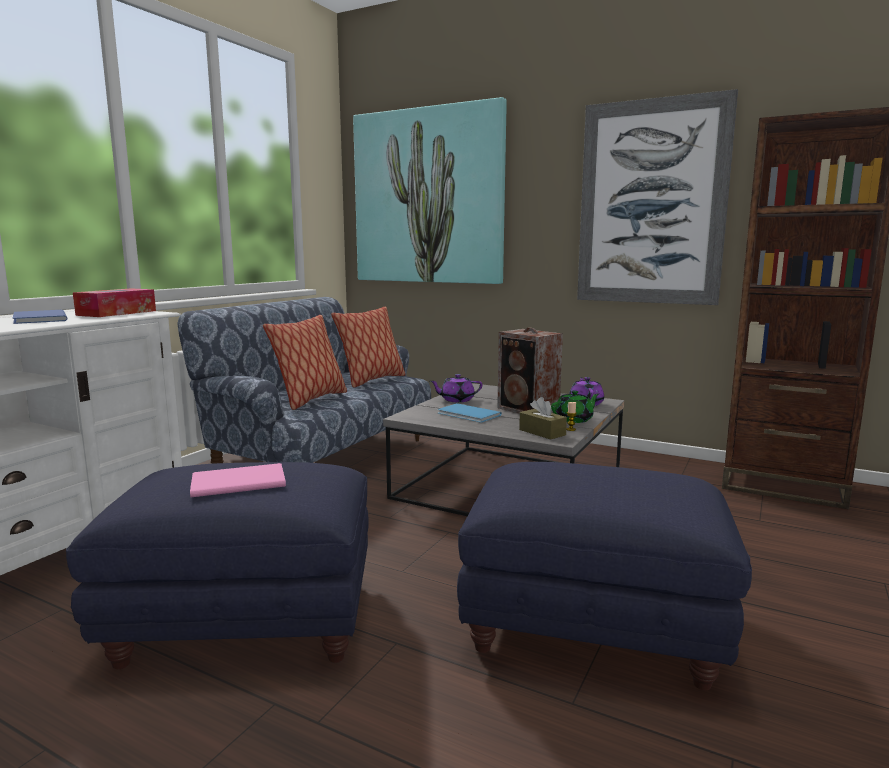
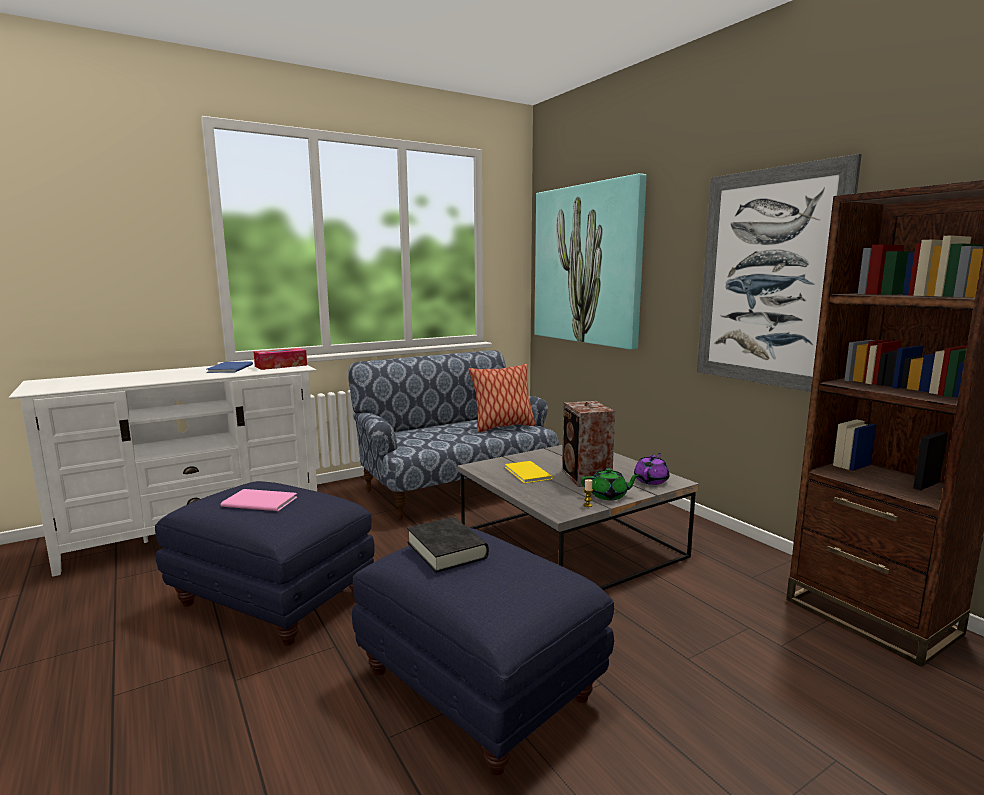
camera: 30 degrees right, 0 degrees up
(310, 400) = (430, 439): pillow -> none
(456, 400) = (541, 457): purple teapot -> none
(469, 415) = (527, 473): blue book -> yellow book
(542, 432) = (557, 503): brown tissue box -> none
(554, 479) = (446, 550): none -> black book

